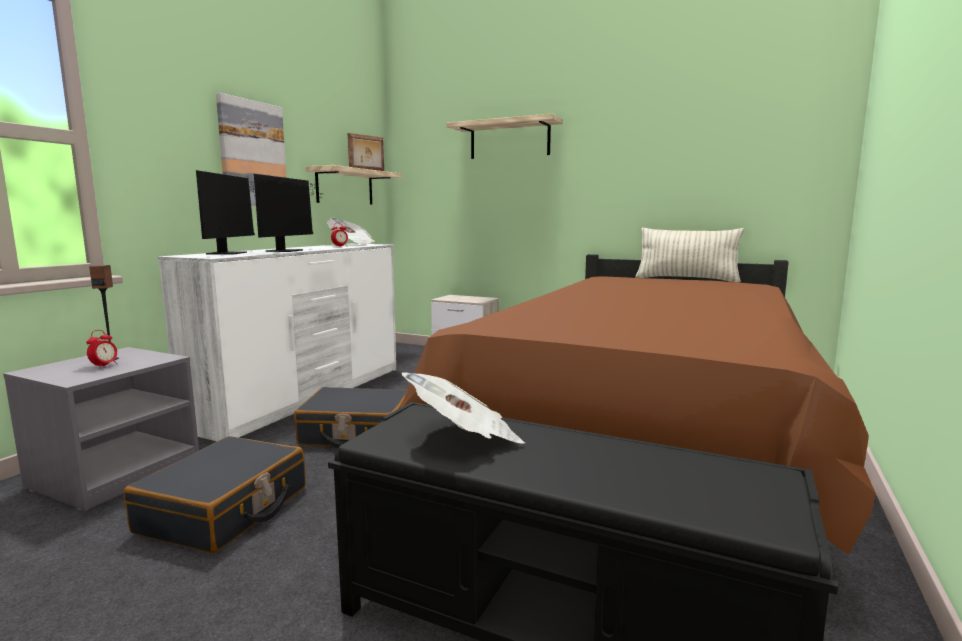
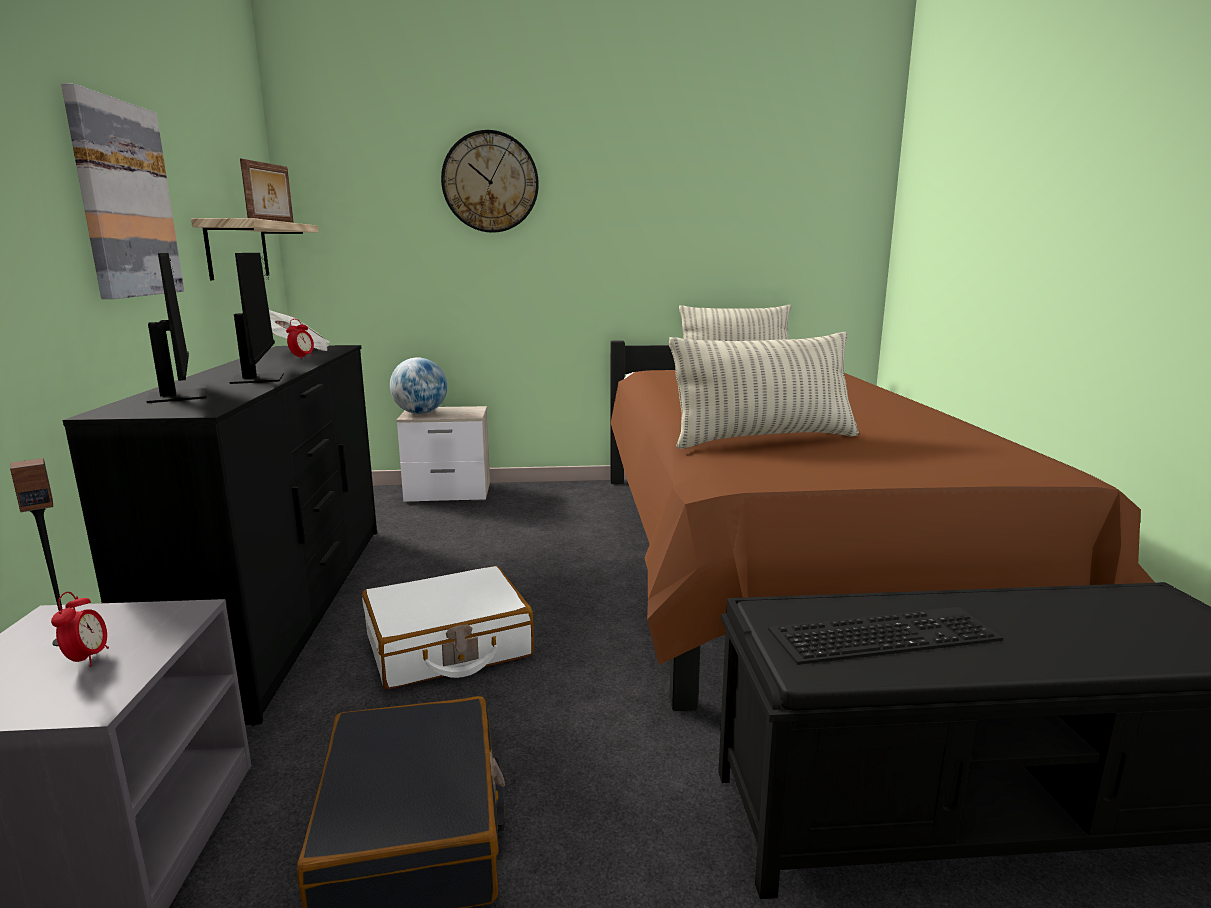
camera: 30 degrees left, 5 degrees up
(307, 396) = (288, 606): white dresser -> black dresser
(356, 433) = (448, 646): black suitcase -> white suitcase
(450, 297) = (420, 413): none -> globe
(465, 437) = (883, 632): newspaper -> keyboard
(509, 140) = (490, 182): shelf -> wall clock
(561, 311) = (763, 439): none -> pillow

